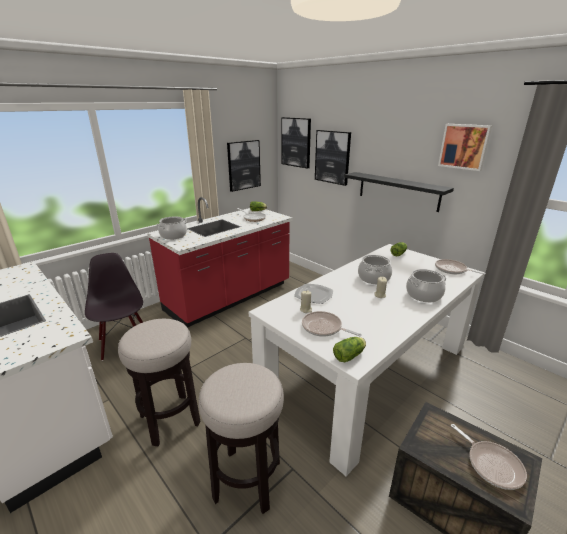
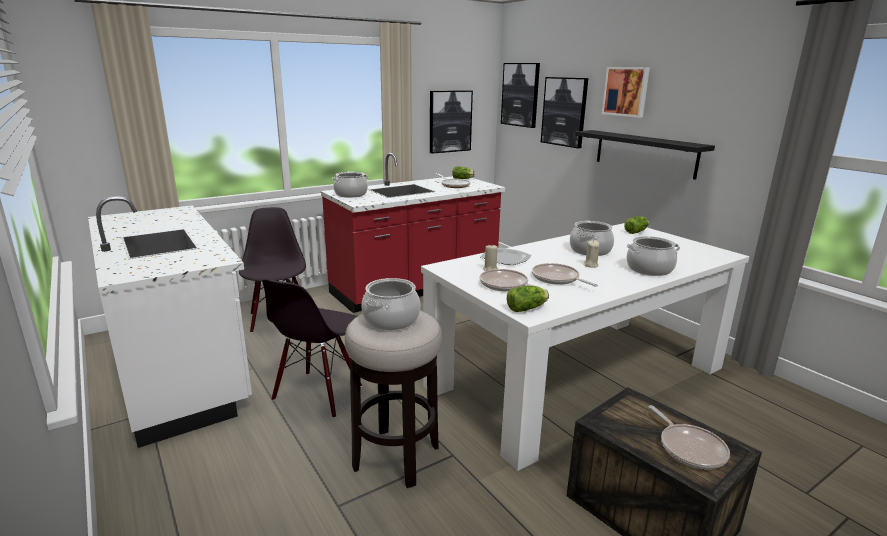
camera: 10 degrees right, 5 degrees down
(170, 419) = (318, 394): stool -> black chair
(238, 384) = (391, 320): none -> cooking pot
(452, 270) = (703, 251): frying pan -> frying pan (557, 279)
(464, 146) = (728, 90): picture -> picture (626, 91)

